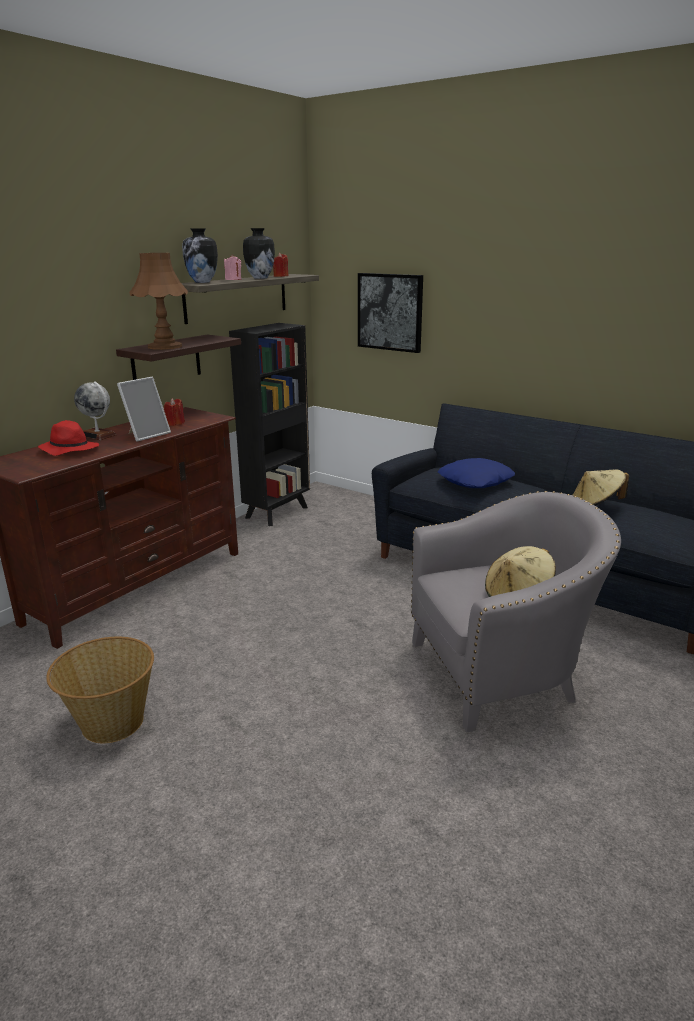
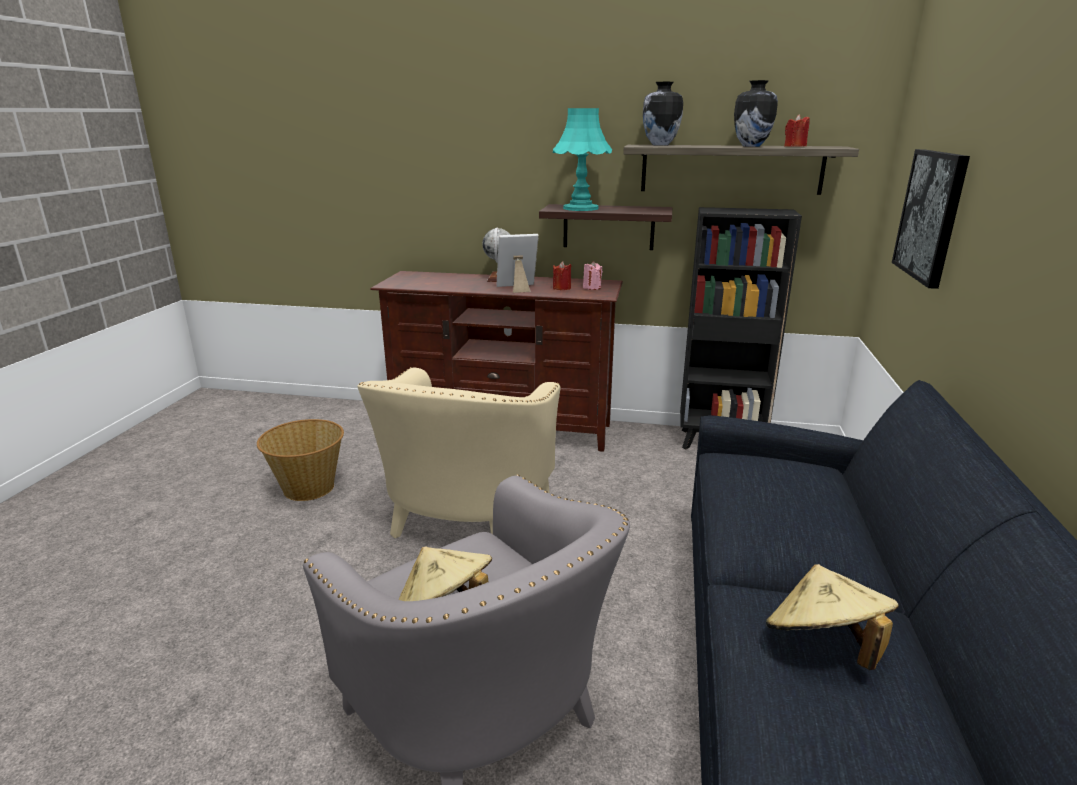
camera: 65 degrees right, 0 degrees up
(69, 450) = (453, 280): red hat -> none
(146, 434) = (517, 288): picture frame -> picture frame turned 150 degrees clockwise
(164, 346) = (580, 208): brown table lamp -> turquoise table lamp
(233, 280) = (709, 145): pink candle -> pink candle (592, 287)
(271, 637) = (463, 518): none -> beige armchair
(476, 481) = (779, 500): blue pillow -> none

